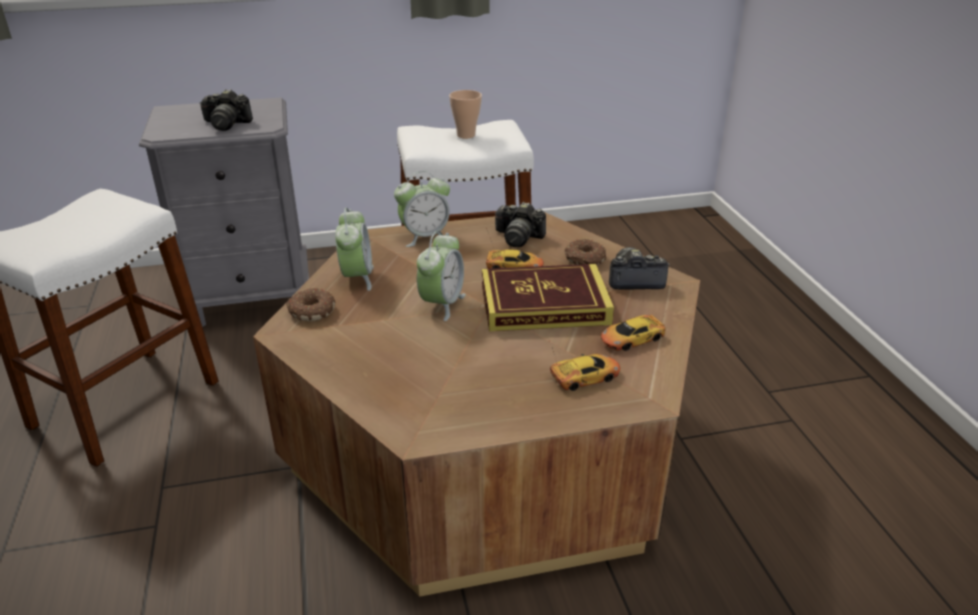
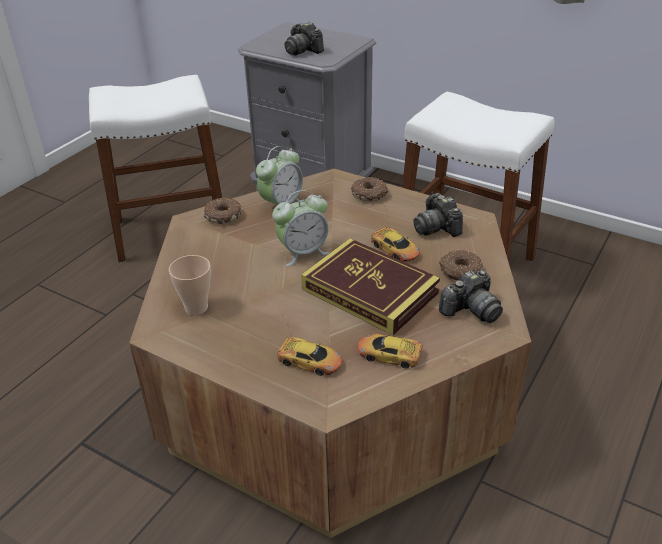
camera: 45 degrees right, 5 degrees up
(424, 237) = (370, 194): alarm clock -> donut
(466, 135) = (484, 117): cup -> cup (196, 307)
(634, 280) = (471, 310): camera -> camera turned 105 degrees clockwise

